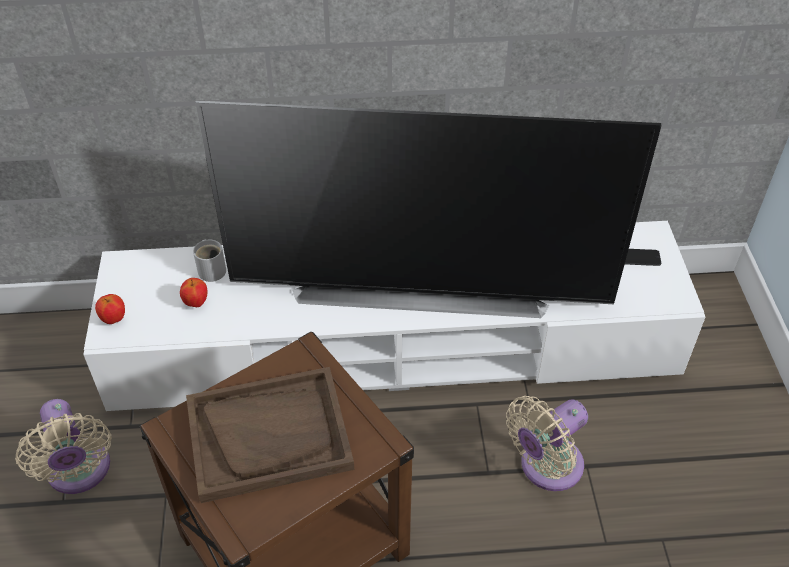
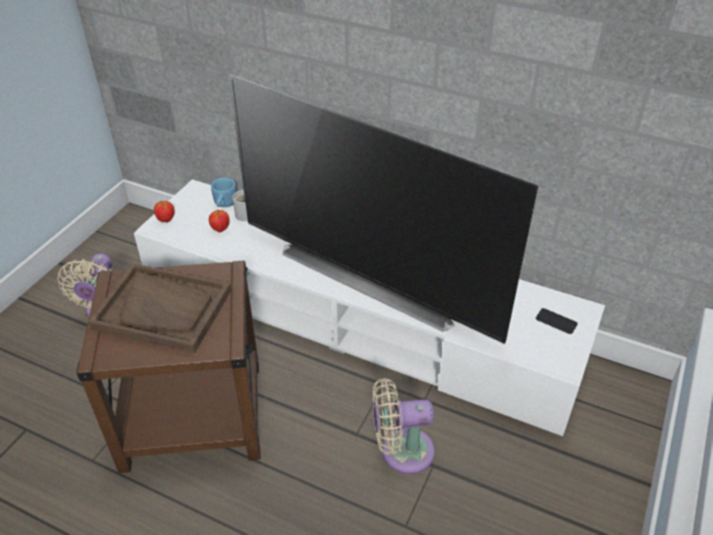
camera: 30 degrees right, 5 degrees down
(174, 269) = (224, 204): none -> blue mug

